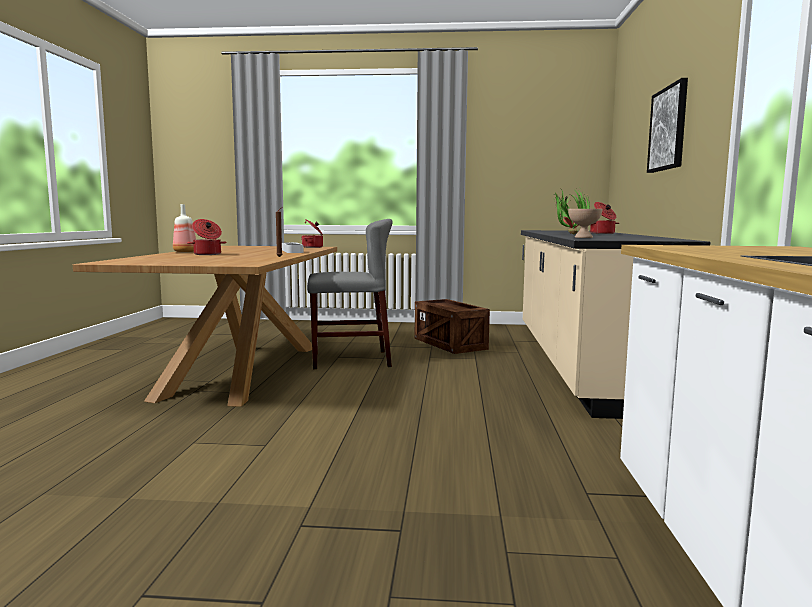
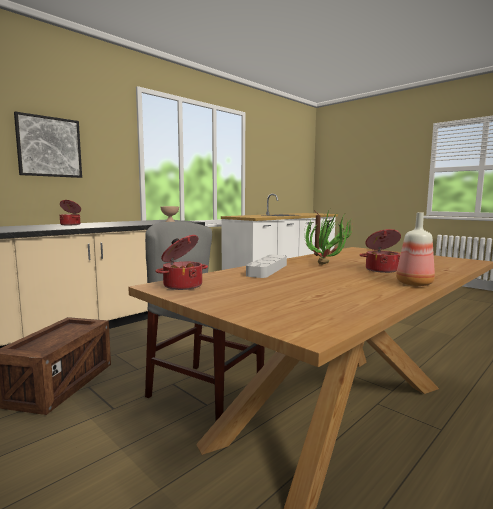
camera: 140 degrees left, 0 degrees up
(567, 234) = (112, 225): potted plant -> potted plant (328, 265)

